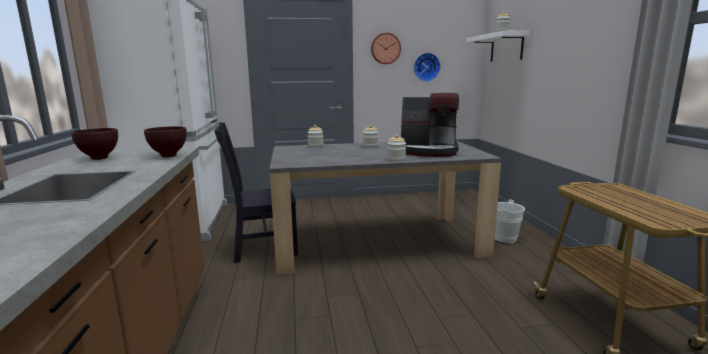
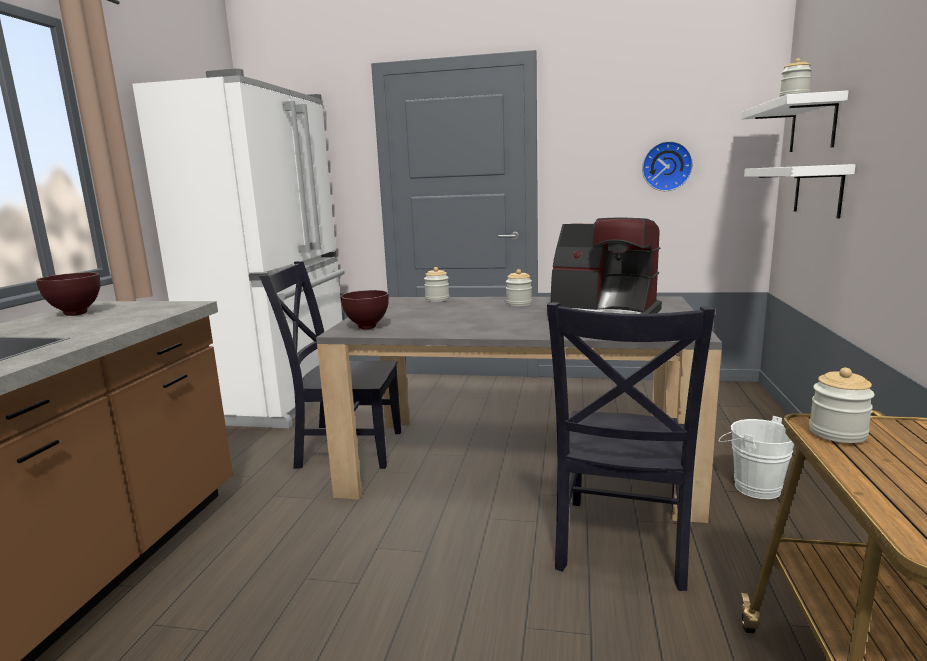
camera: 20 degrees right, 0 degrees up
(170, 156) = (154, 315): brown bowl -> brown bowl (368, 327)
(385, 48) = (592, 138): wall clock -> none
(396, 159) = (523, 333): jar -> jar (837, 433)
(459, 273) = (620, 545): none -> black chair
(512, 81) = (818, 190): none -> white shelf

